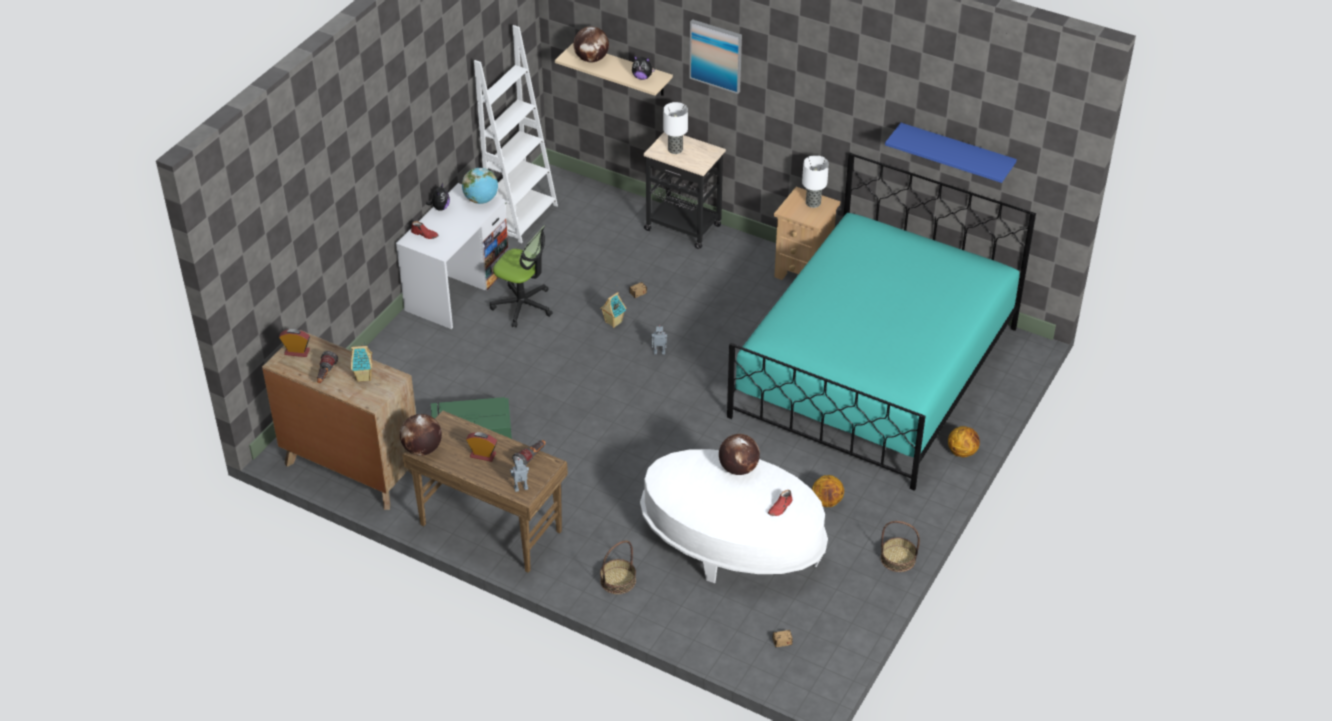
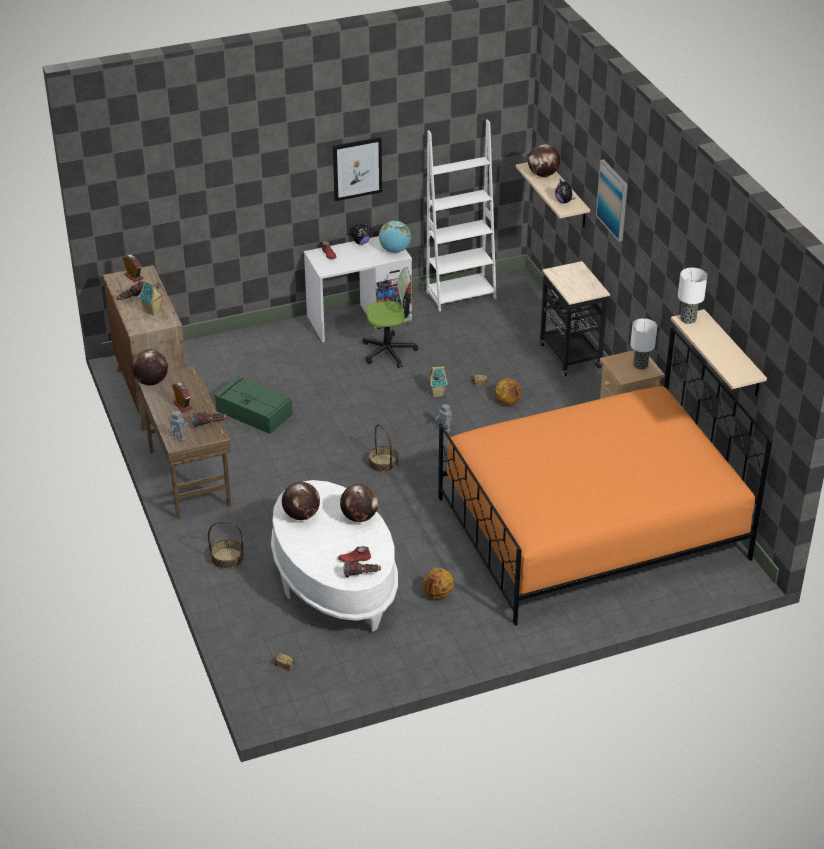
camera: 40 degrees right, 5 degrees down
(424, 130) = (357, 168): none -> picture
(523, 305) = (389, 351): office chair -> office chair turned 75 degrees counterclockwise
(675, 150) = (569, 277): table lamp -> table lamp (688, 319)
(688, 496) = (301, 515): none -> globe
(803, 517) = (362, 574): none -> flashlight
(875, 371) = (592, 528): turquoise bed -> orange bed
(898, 558) = (440, 663): basket -> basket (383, 463)
(956, 152) = (733, 355): blue shelf -> beige shelf
(962, 452) = (589, 621): basketball -> basketball (508, 402)

